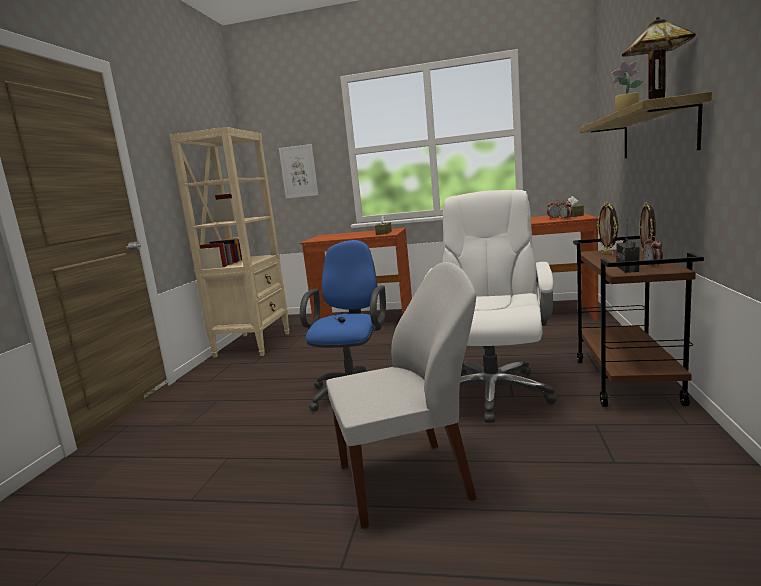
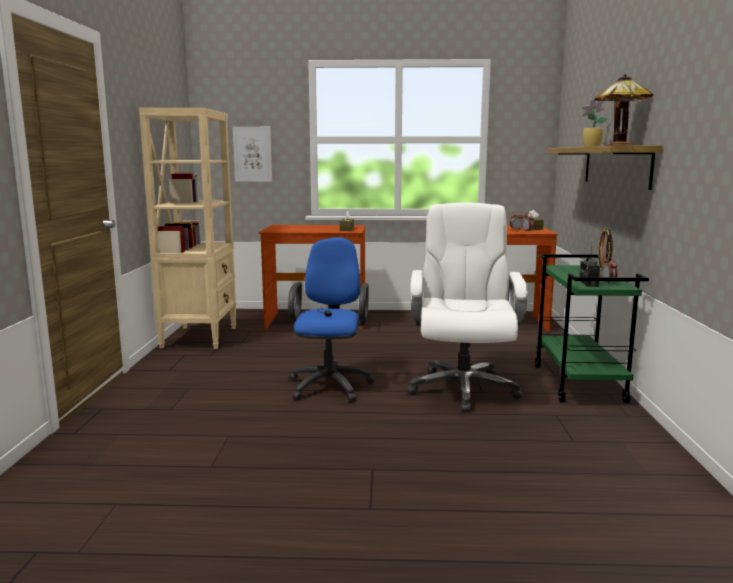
camera: 10 degrees left, 0 degrees up
(408, 481) = (407, 453): white chair -> none
(607, 254) = (569, 269): picture frame -> none
(627, 382) = (579, 384): brown cart -> green cart

